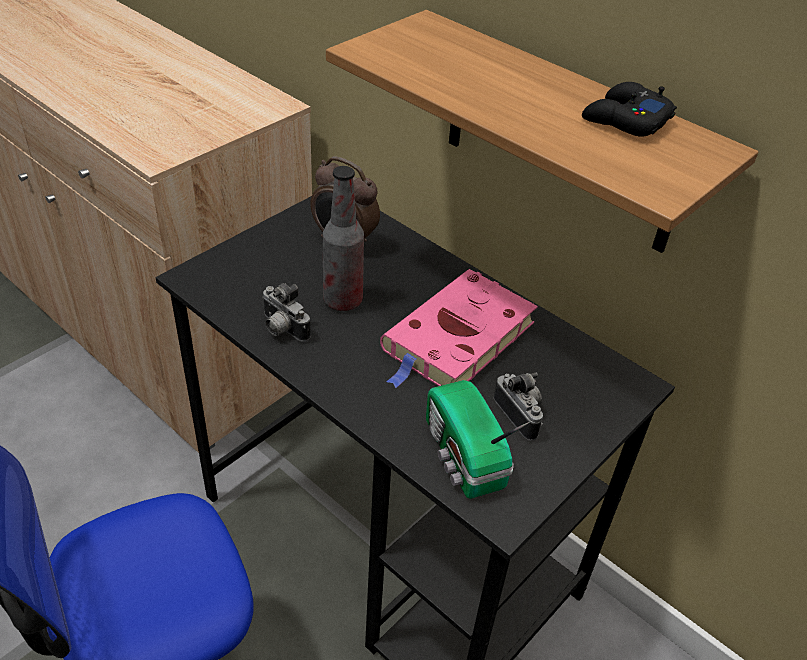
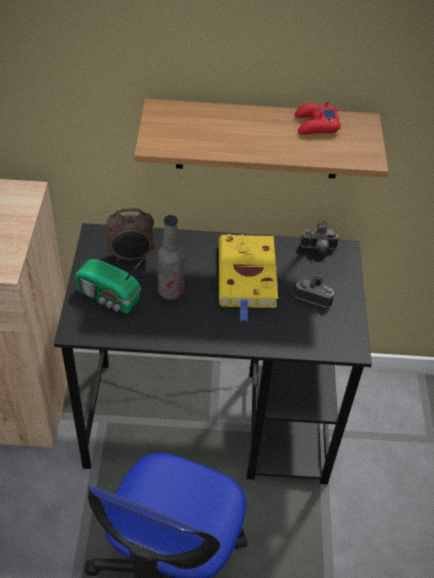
camera: 40 degrees left, 5 degrees up
(282, 329) = (160, 328): camera -> camera (318, 249)
(456, 339) = (247, 277): pink book -> yellow book
(463, 457) = (311, 334): radio -> radio (109, 297)
(625, 120) = (315, 125): black game controller -> red game controller

